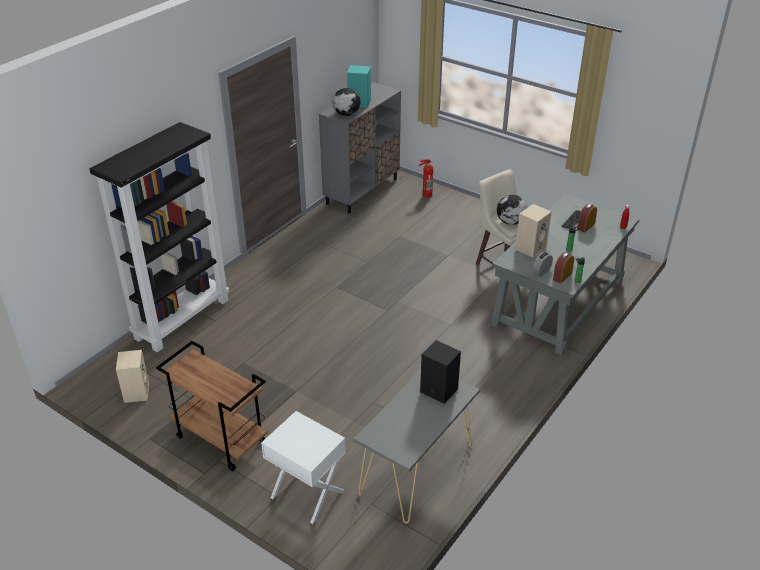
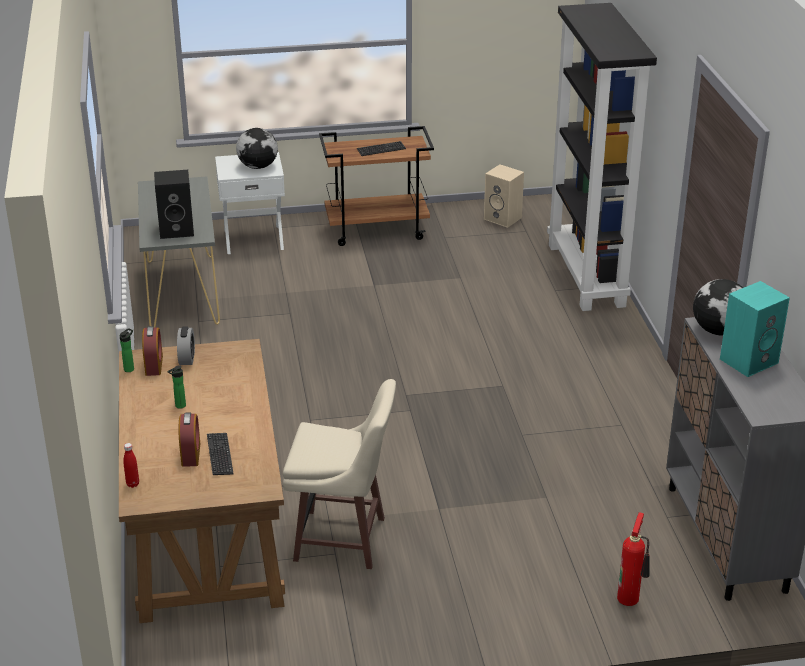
camera: 135 degrees right, 5 degrees down
(210, 376) = (381, 149): none -> keyboard
(510, 222) = (321, 433): globe -> globe (258, 166)
(530, 247) = (235, 381): beige speaker -> none
(558, 302) = (205, 528): grey desk -> brown desk

